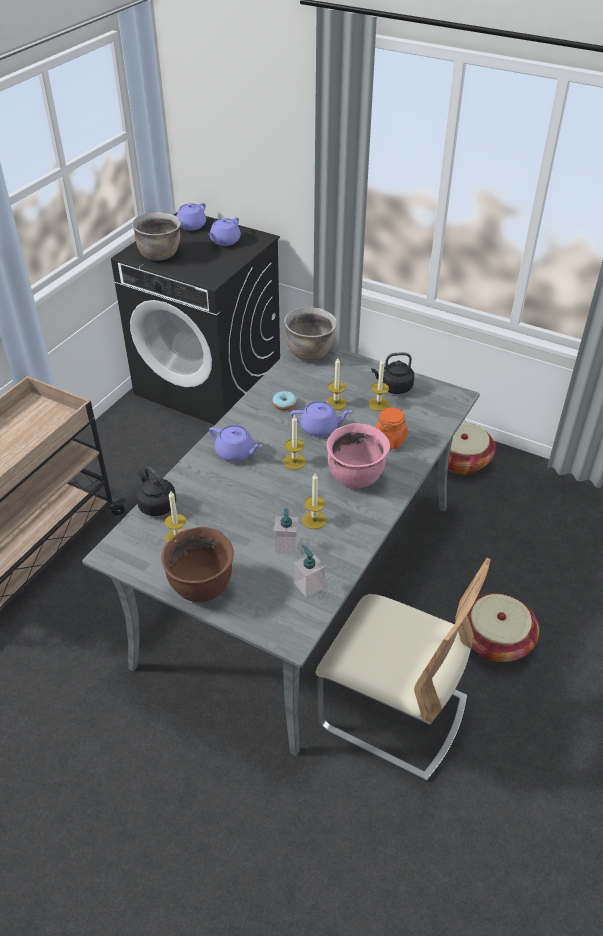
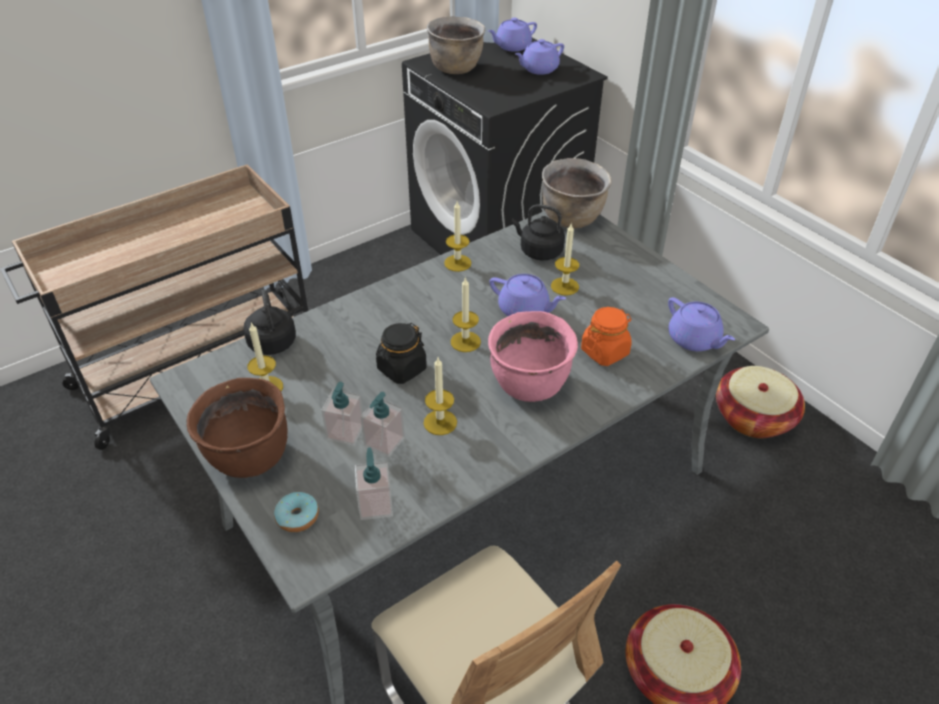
camera: 25 degrees right, 0 degrees up
(236, 453) = (403, 309): purple teapot -> purple teapot (694, 340)
(255, 548) = (345, 432): none -> soap dispenser
(264, 494) = (401, 369): none -> black jar
(284, 404) = (500, 270): donut -> donut (297, 517)
(378, 404) = (619, 303): candle -> candle (457, 263)
(394, 387) = (653, 288): black kettle -> black kettle (539, 251)

